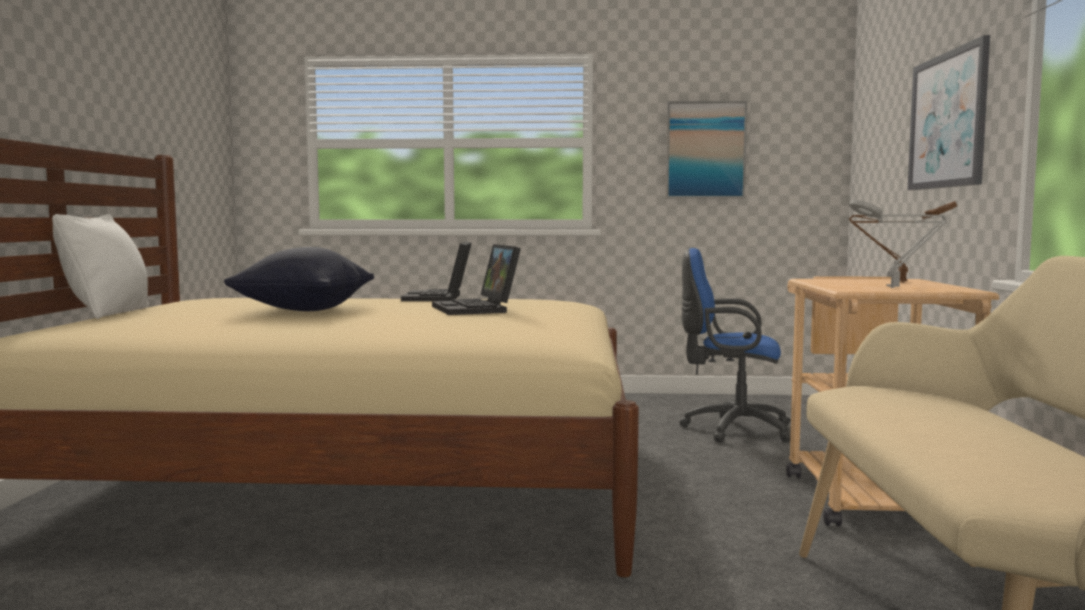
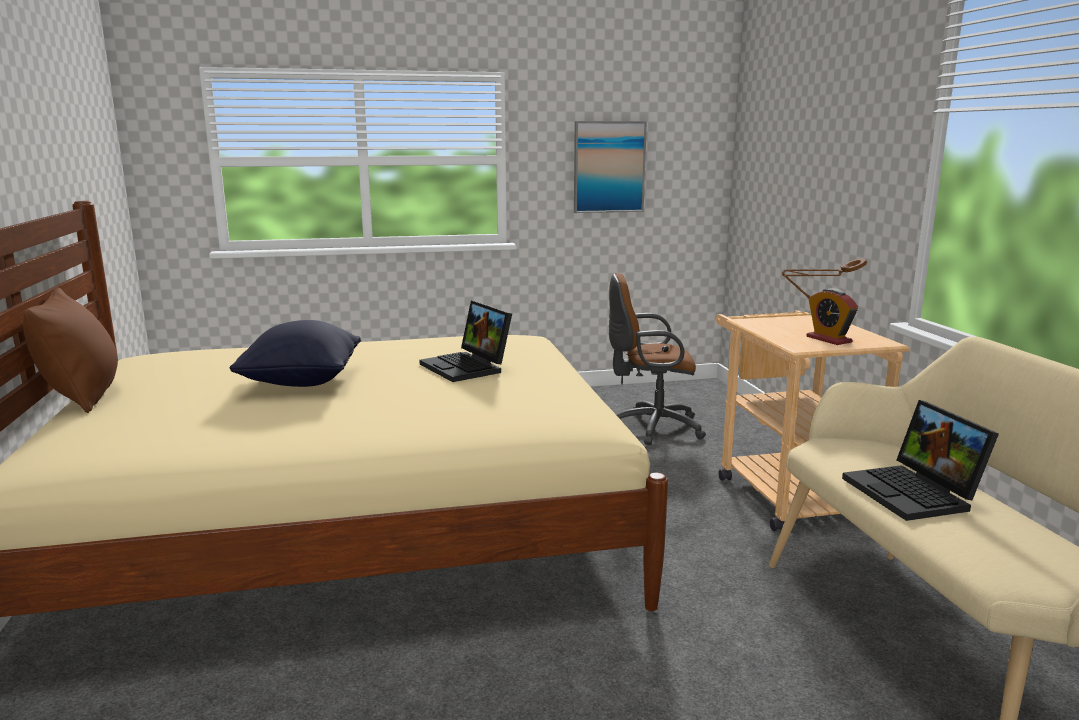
camera: 15 degrees left, 10 degrees up
(108, 313) = (83, 397): white pillow -> brown pillow
(439, 298) = (407, 343): laptop -> laptop (915, 494)
(731, 429) = (650, 428): blue office chair -> brown office chair
(896, 287) = (828, 339): grey table lamp -> alarm clock
(947, 120) = (843, 172): picture -> none

